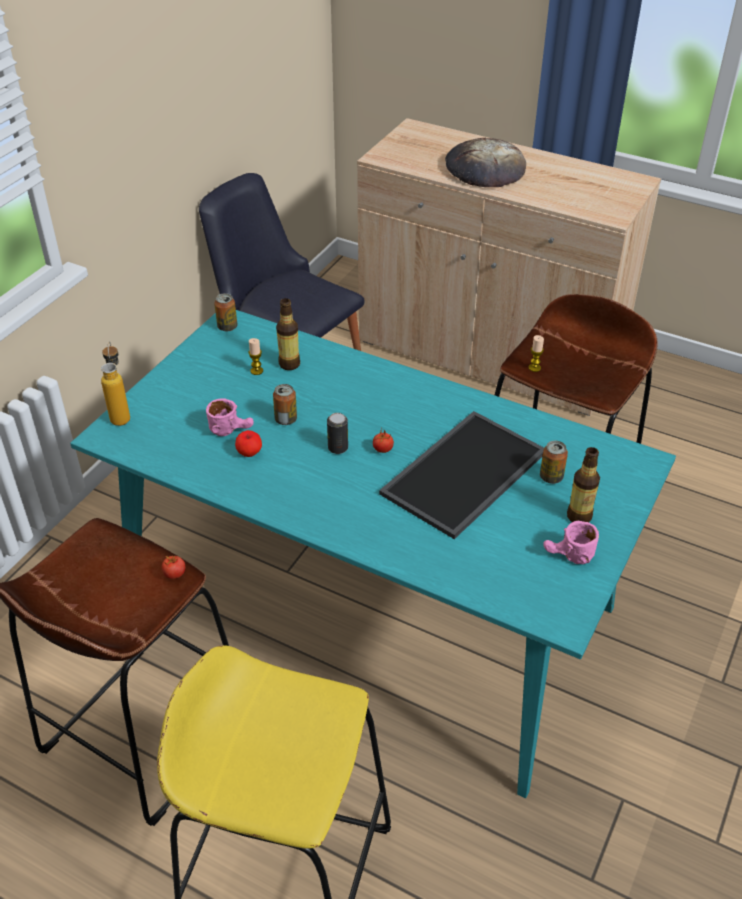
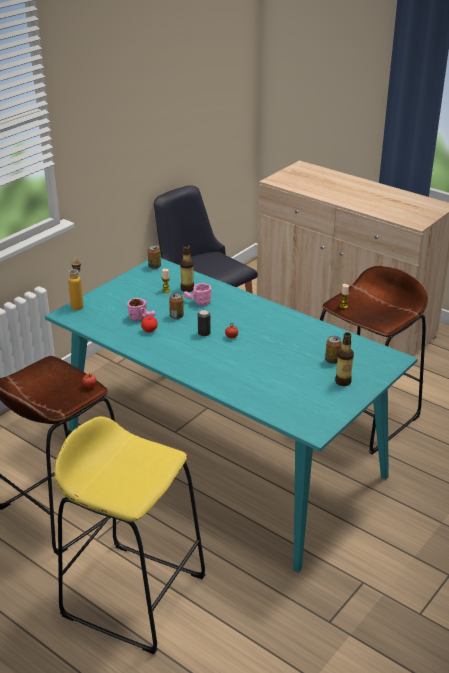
camera: 10 degrees right, 10 degrees down
(465, 475) = (278, 354): tray -> none
(485, 169) = (341, 191): bread -> none
(568, 557) = (329, 401): pink mug -> pink mug (197, 302)

